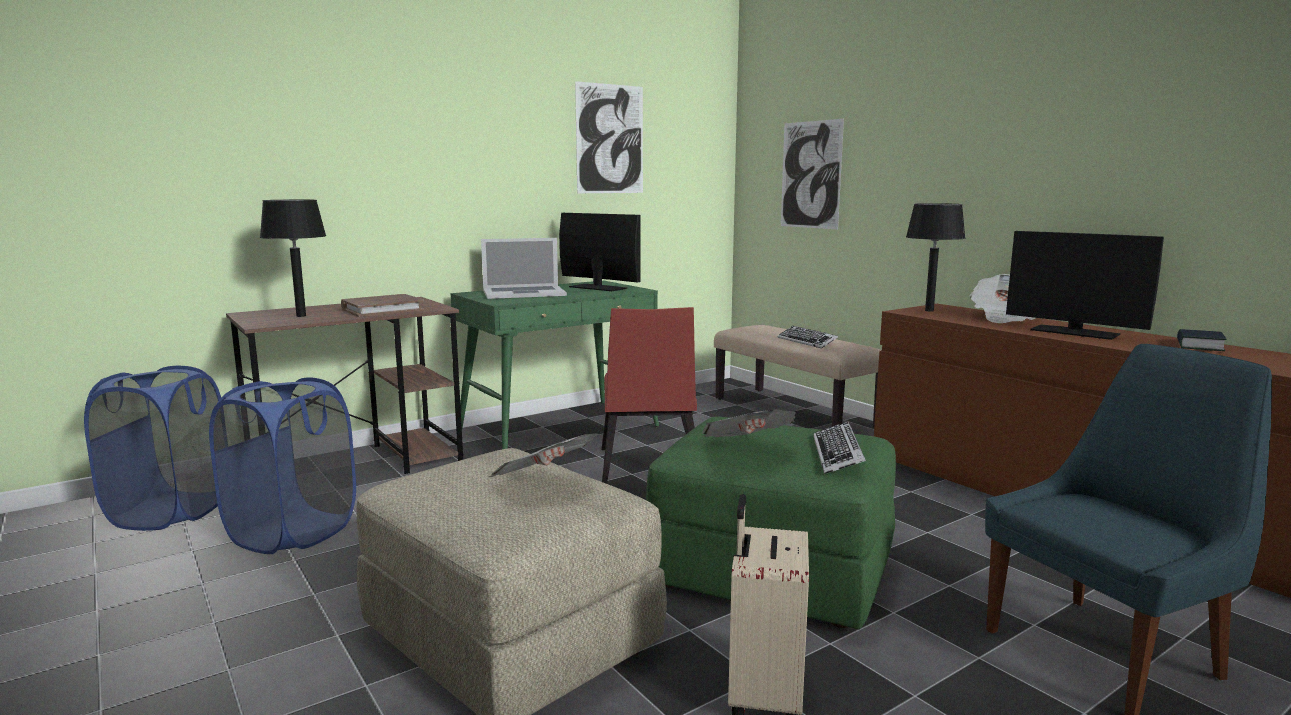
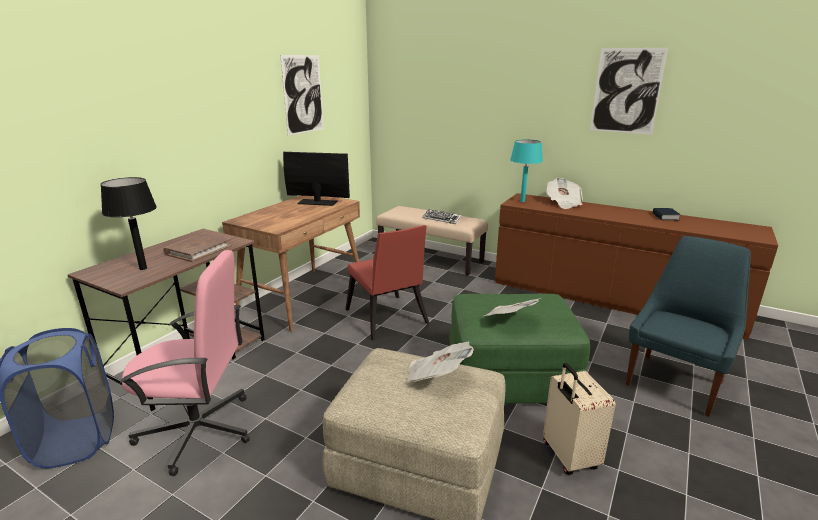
camera: 25 degrees left, 10 degrees up
(293, 532) = (199, 431): blue laundry basket -> pink office chair
(524, 293) = (276, 215): laptop -> none
(559, 428) = (303, 297): green desk -> brown desk
(810, 175) = (428, 113): picture -> picture (626, 91)
(838, 455) = (555, 313): keyboard -> none
(929, 310) = (522, 201): black table lamp -> turquoise table lamp
(1074, 332) = (606, 212): monitor -> none

